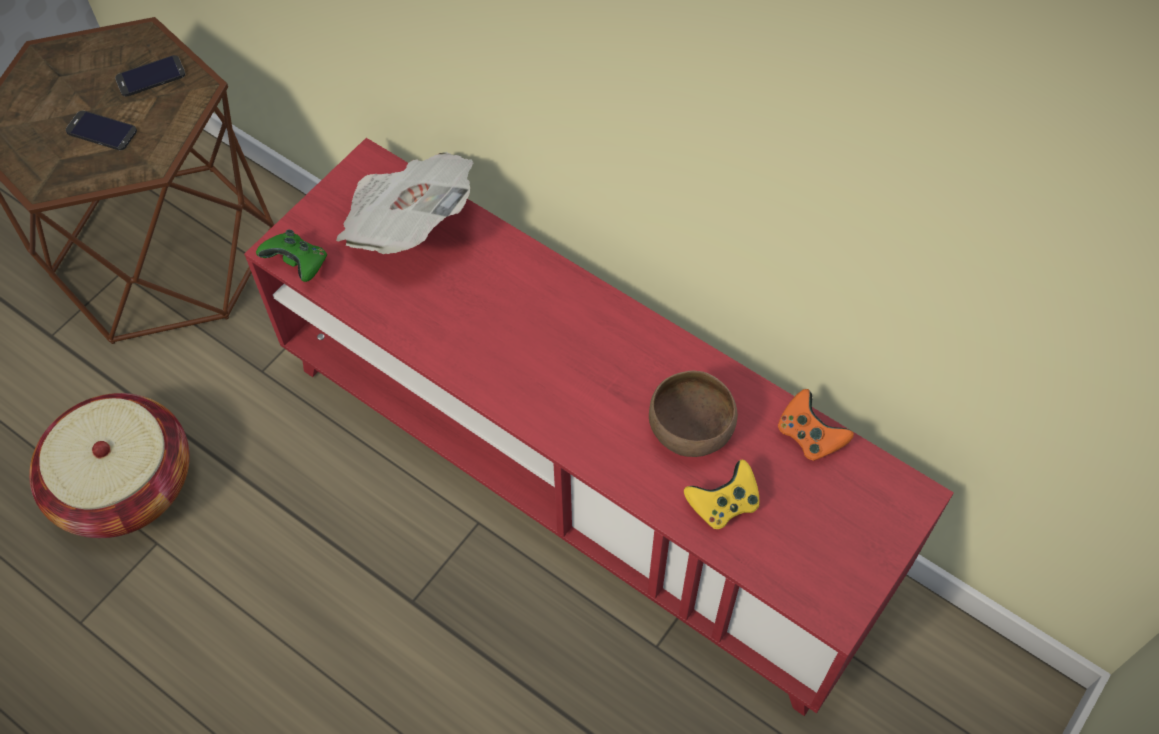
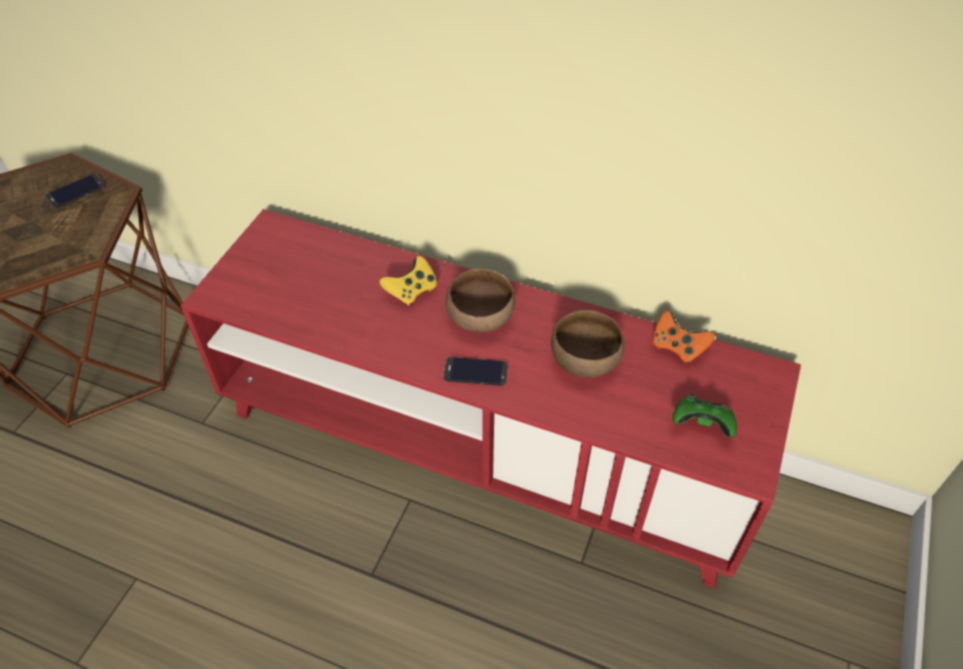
camera: 15 degrees left, 10 degrees down
(101, 131) = (39, 235): phone -> phone (475, 372)
(124, 484) = (98, 536): basket -> none
(298, 265) = (229, 305): green game controller -> green game controller (702, 424)
(407, 224) = (312, 260): newspaper -> none
(585, 346) = (481, 319): none -> brown bowl
(723, 504) = (631, 409): yellow game controller -> yellow game controller (411, 291)

